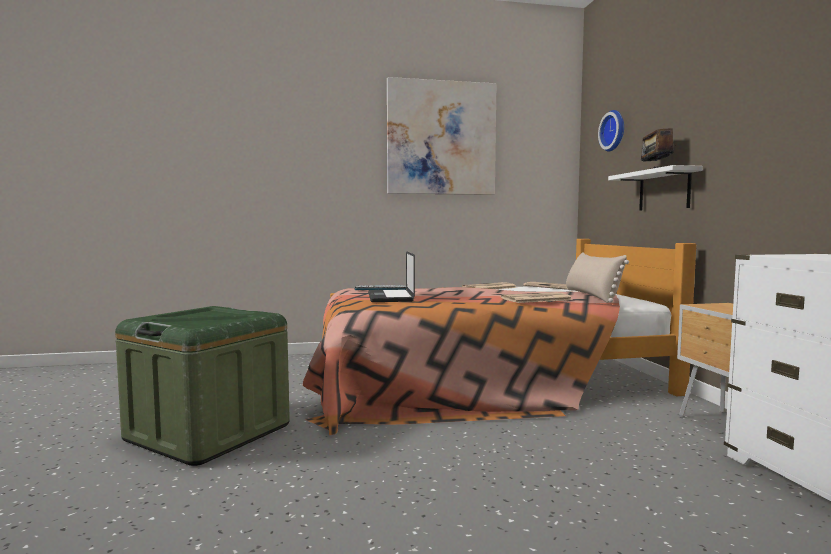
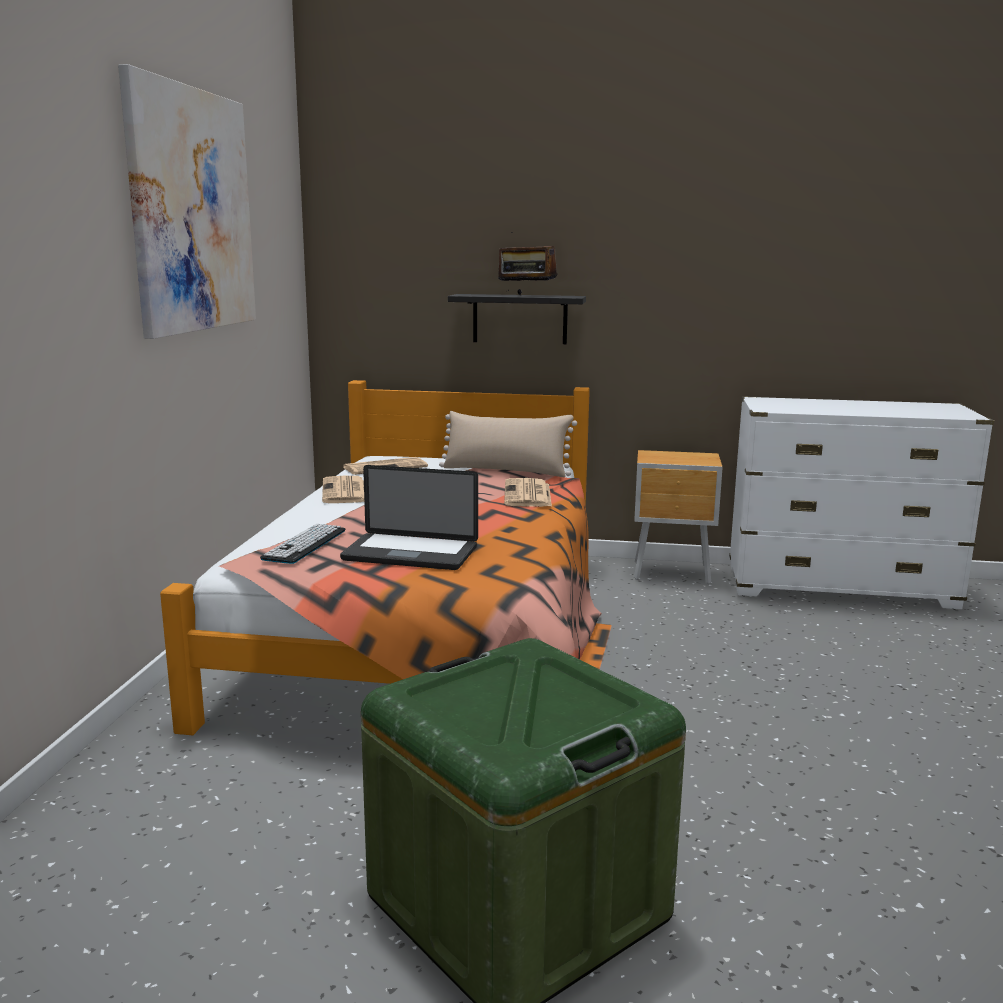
camera: 70 degrees left, 10 degrees up
(614, 131) = (404, 218): wall clock -> none
(664, 190) = (520, 319): white shelf -> black shelf

